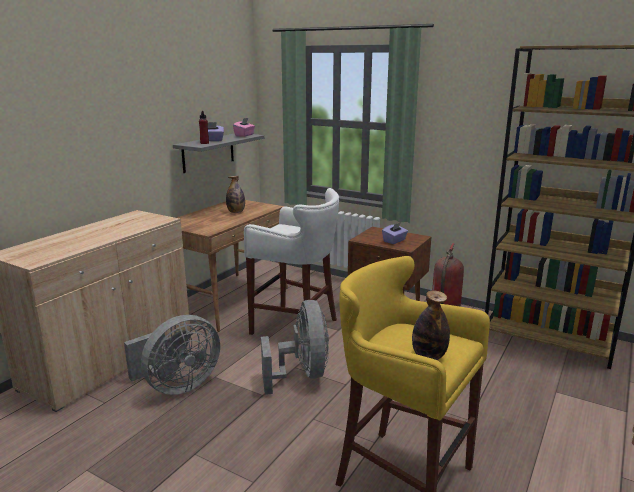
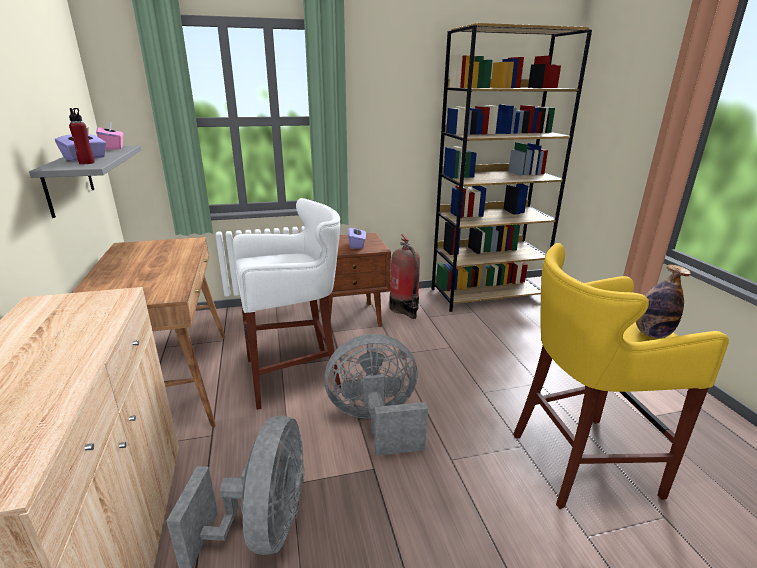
camera: 45 degrees left, 5 degrees up
(236, 212) = (157, 259): bottle -> none
(302, 374) = (376, 422): grey fan -> grey fan turned 45 degrees counterclockwise

